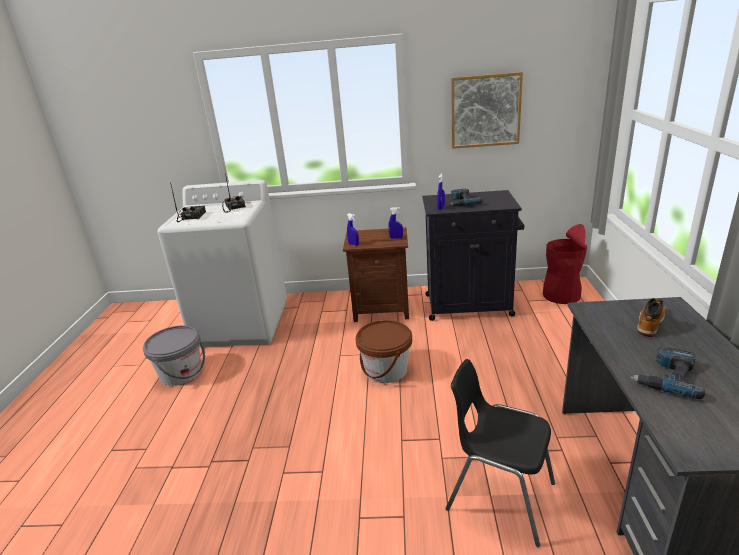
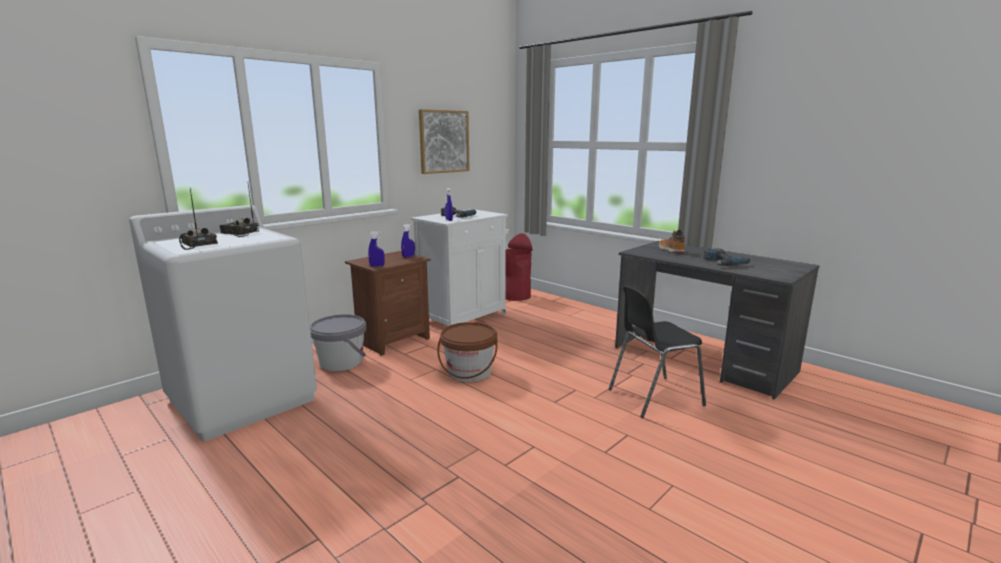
camera: 50 degrees left, 10 degrees down
(181, 373) = (234, 466): grey bucket -> grey bucket (341, 362)
(470, 305) = (464, 317): black cabinet -> white cabinet

